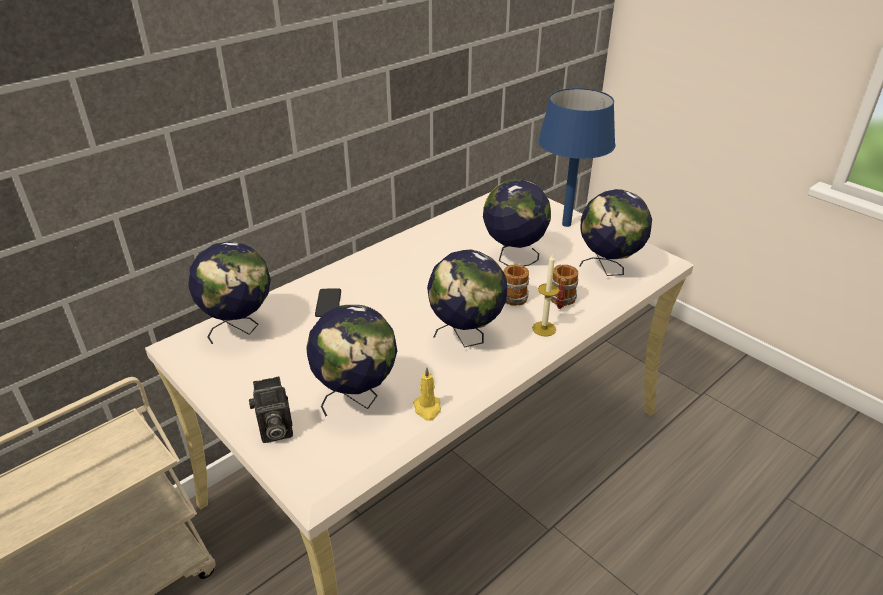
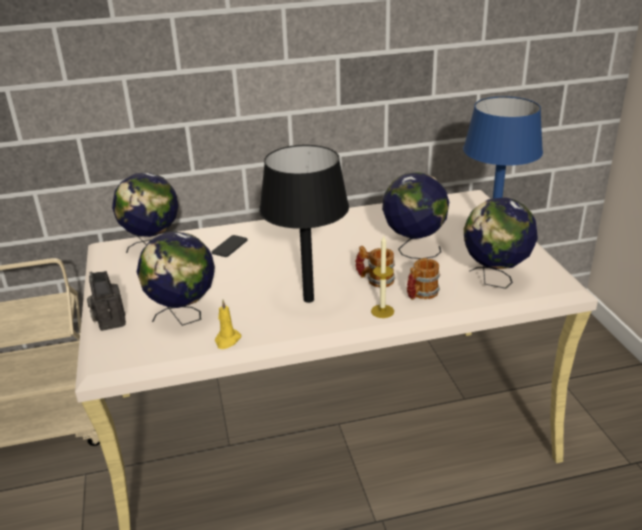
camera: 30 degrees right, 5 degrees down
(274, 432) = (109, 321): camera -> camera turned 60 degrees clockwise
(466, 338) = (309, 299): globe -> black table lamp

